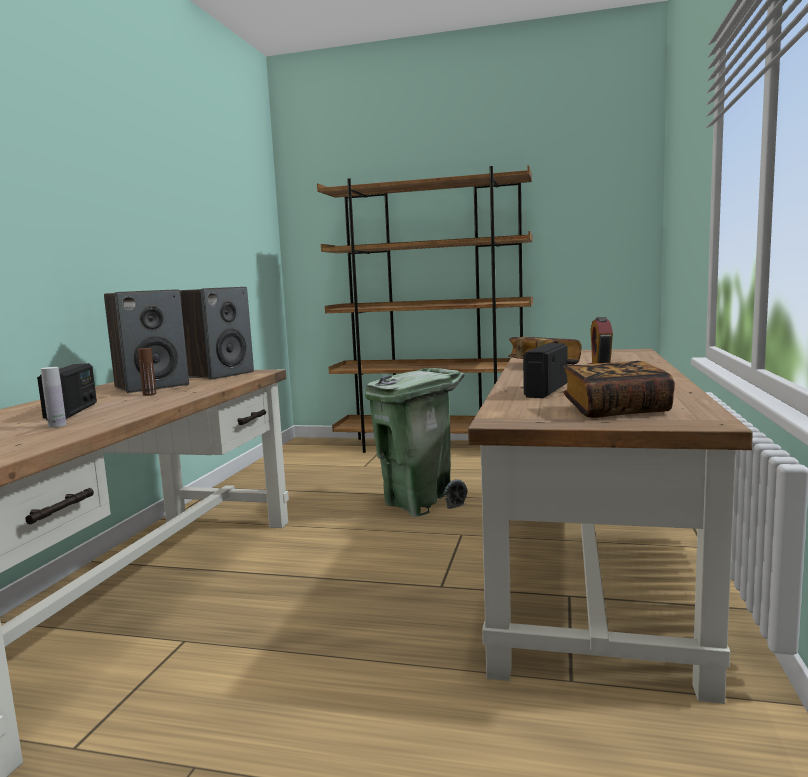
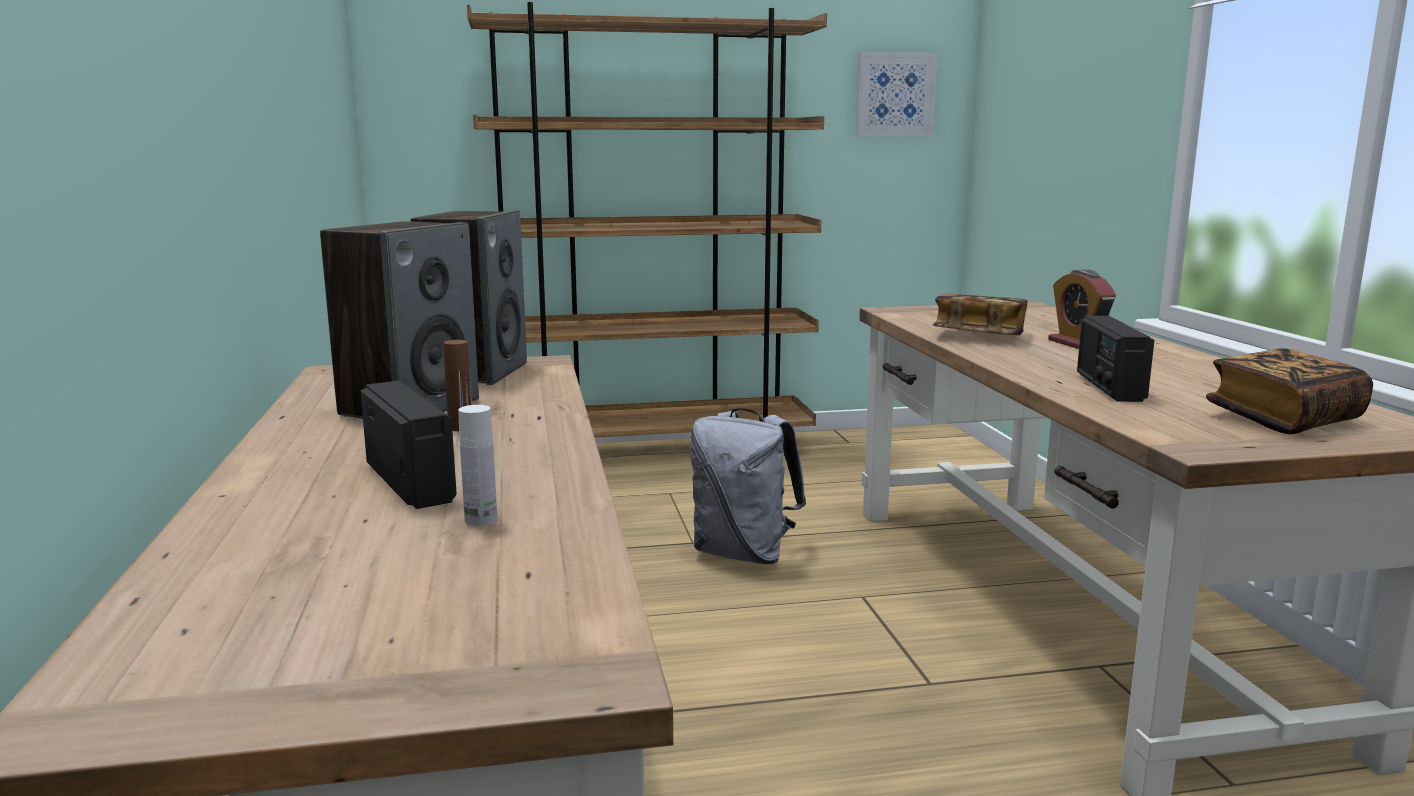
camera: 25 degrees left, 5 degrees up
(419, 503) = (744, 554): green trash can -> grey backpack
(601, 214) = (895, 94): none -> picture

